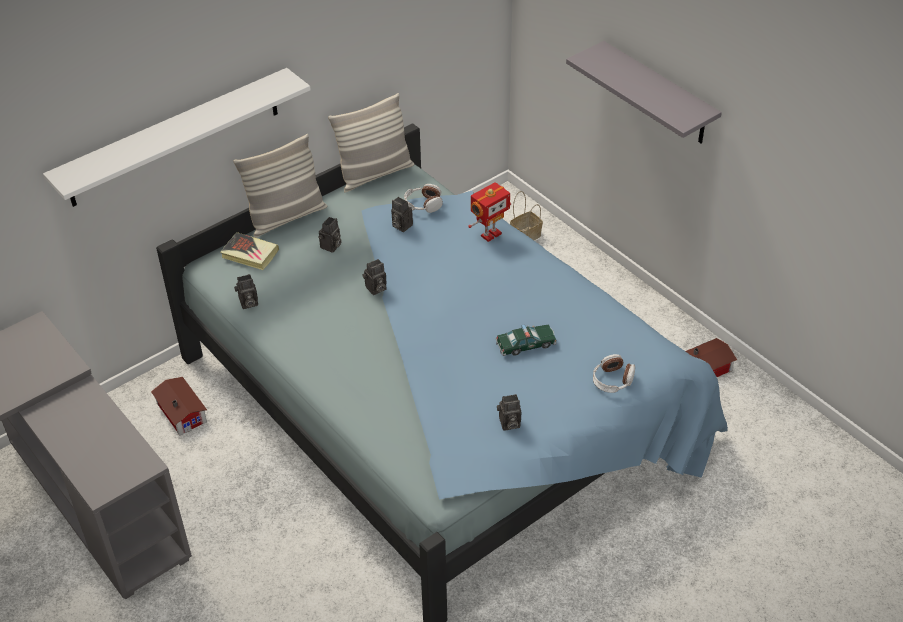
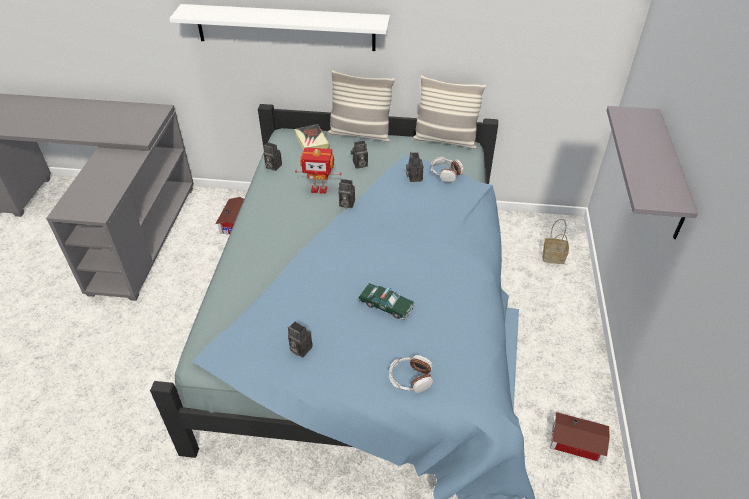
camera: 45 degrees right, 0 degrees up
(490, 234) = (464, 218): toy robot -> toy robot (319, 189)

